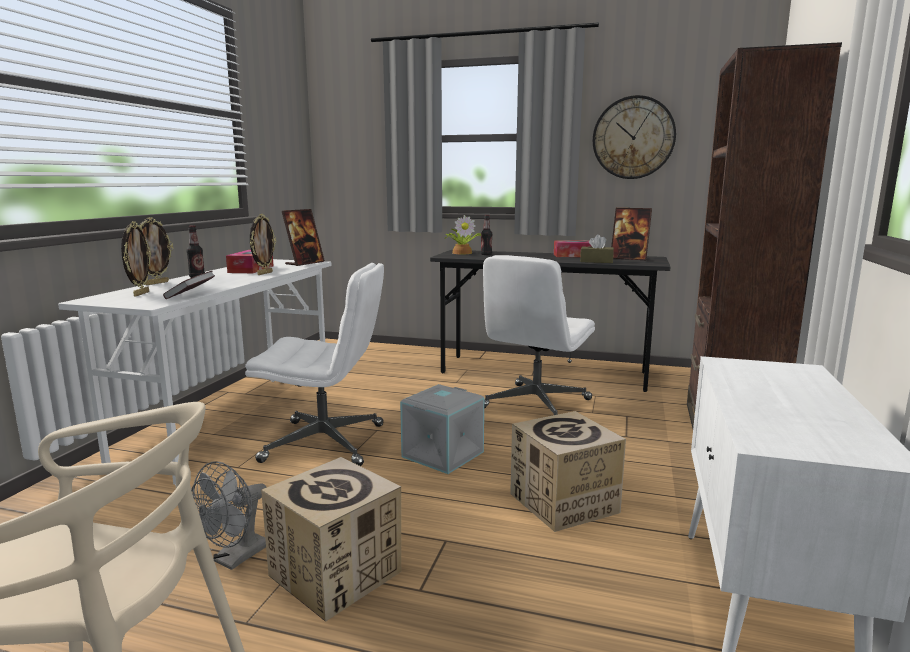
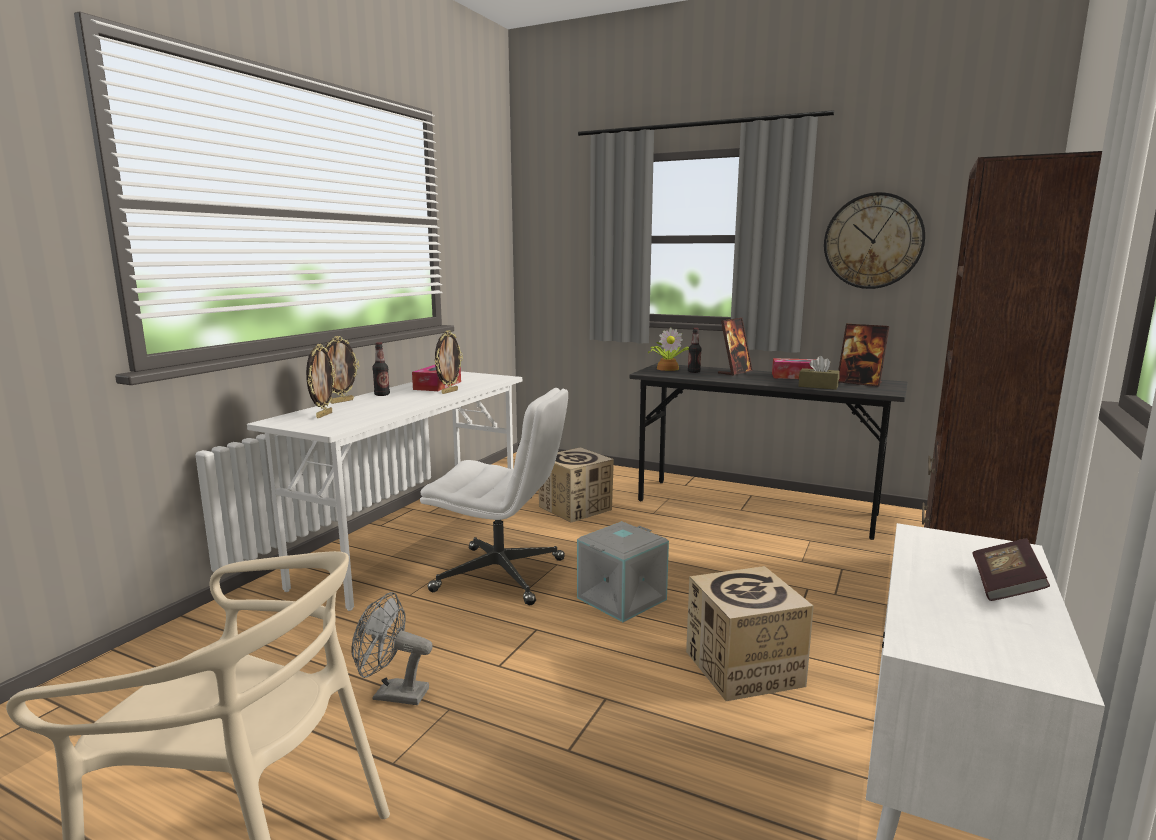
camera: 10 degrees right, 0 degrees up
(190, 295) = (369, 419): book -> book (1005, 586)
(235, 558) = (392, 694): grey fan -> grey fan turned 60 degrees clockwise
(305, 263) = (494, 379): picture frame -> picture frame (735, 372)
(336, 573) = (487, 722): cardboard box -> cardboard box (575, 508)
(535, 404) = (737, 547): white office chair -> none

